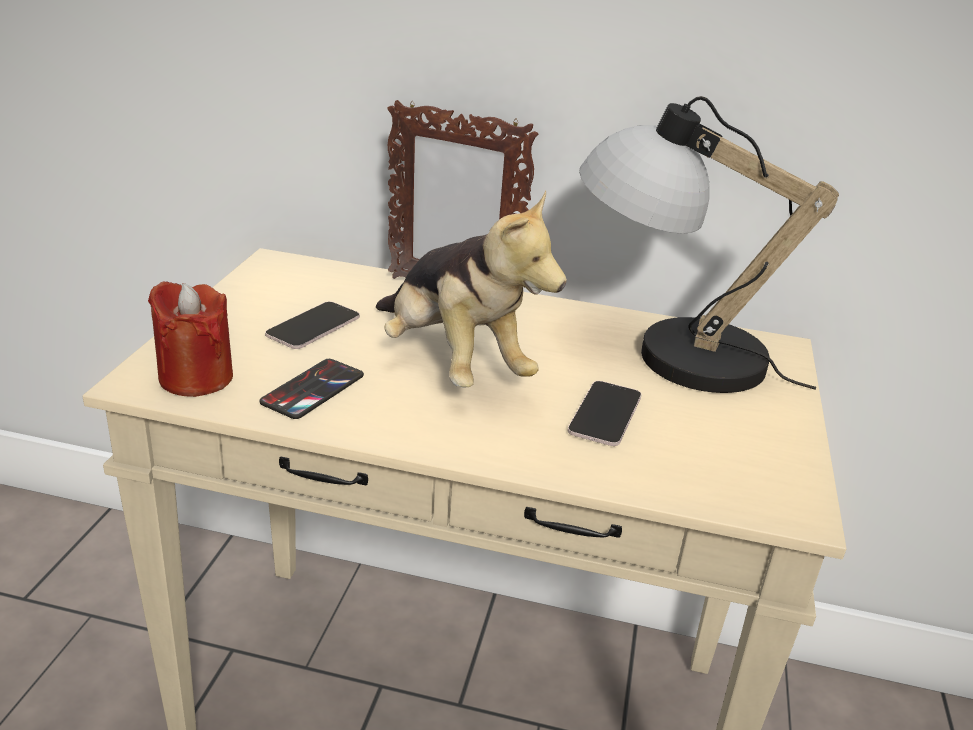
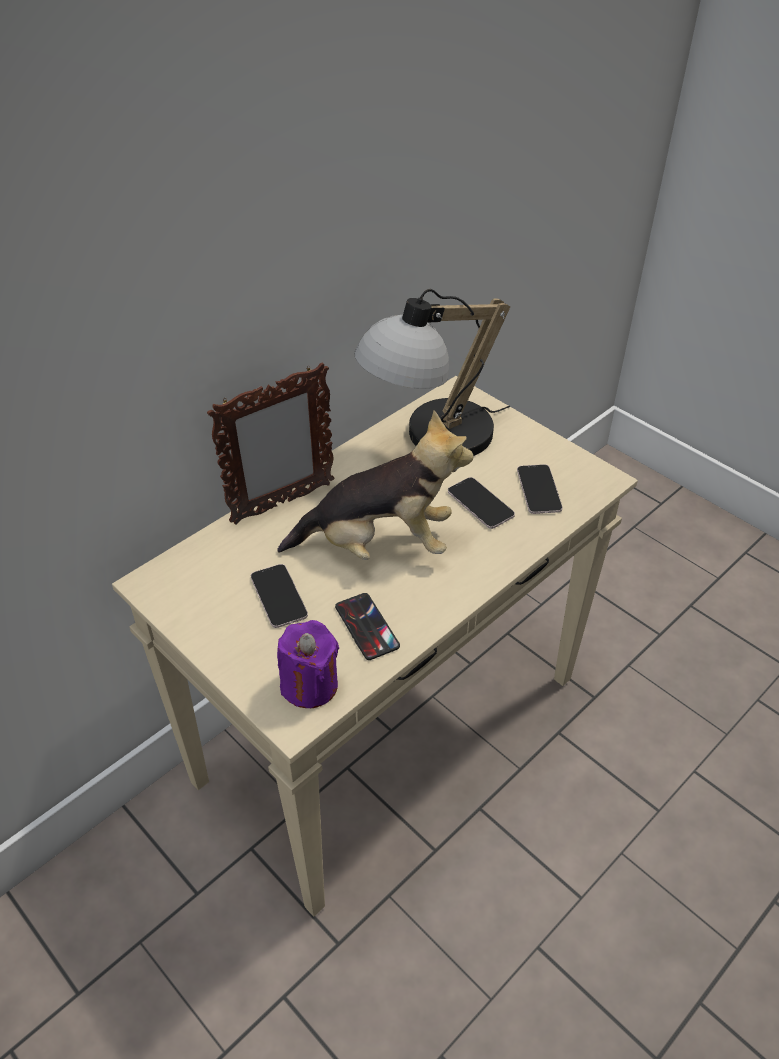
camera: 55 degrees left, 15 degrees up
(196, 378) = (310, 685): red candle -> purple candle
(692, 455) = (539, 490): none -> phone

